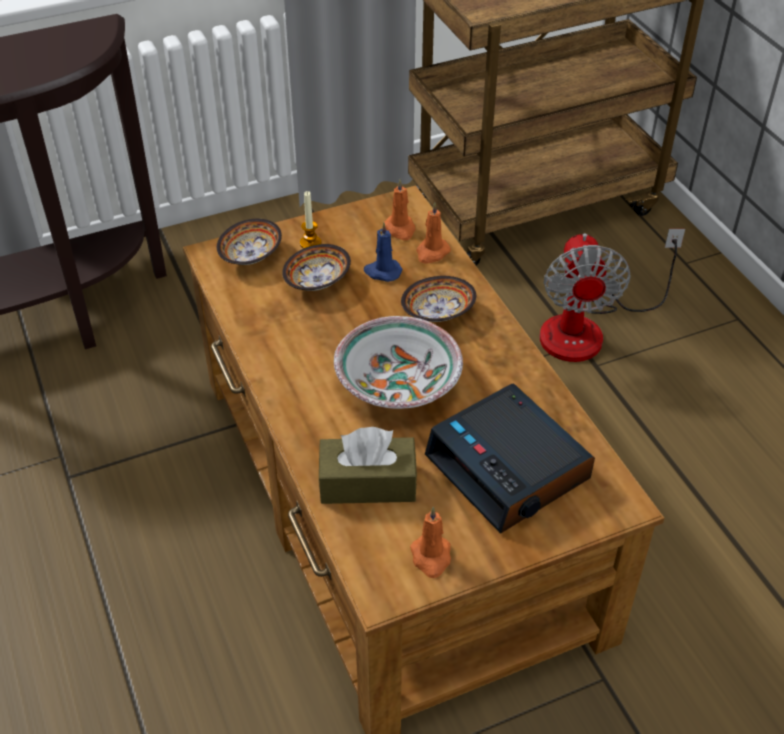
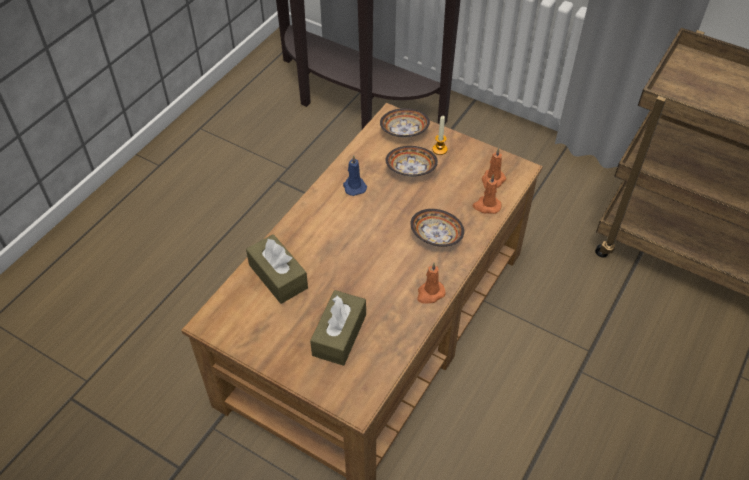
camera: 55 degrees right, 5 degrees up
(382, 272) = (447, 193): blue candle -> blue candle (354, 186)
(396, 384) = (361, 249): bowl -> none
(431, 557) = (247, 332): orange candle -> orange candle (430, 293)
(509, 468) = (339, 335): alarm clock -> brown tissue box
(588, 328) = (610, 349): fan -> none

